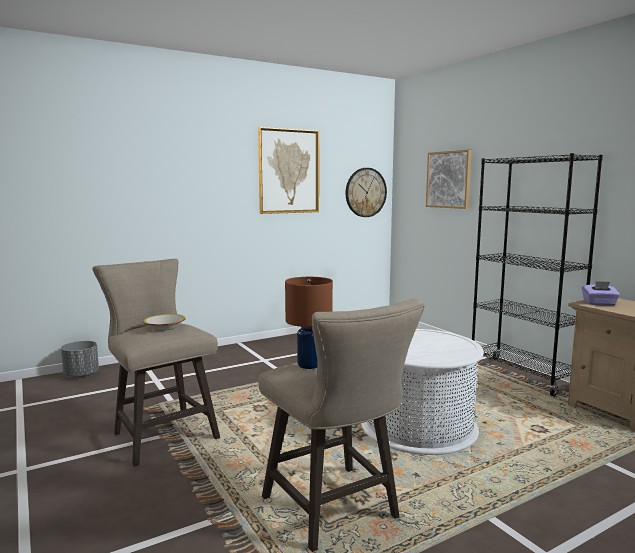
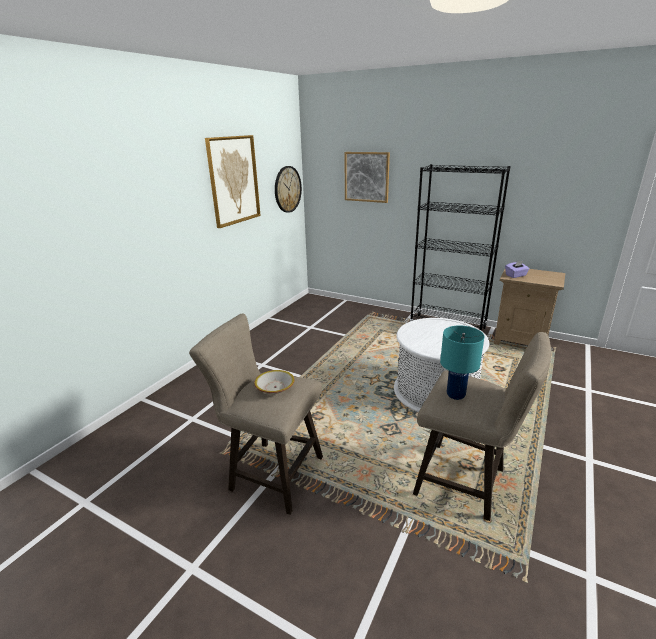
camera: 30 degrees left, 15 degrees up
(81, 375) = (104, 439): grey planter -> none
(309, 366) = (456, 395): brown table lamp -> turquoise table lamp

